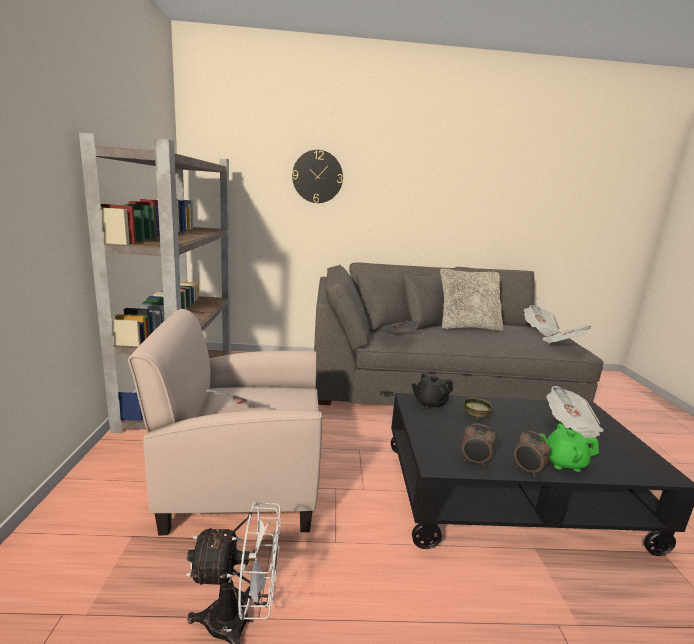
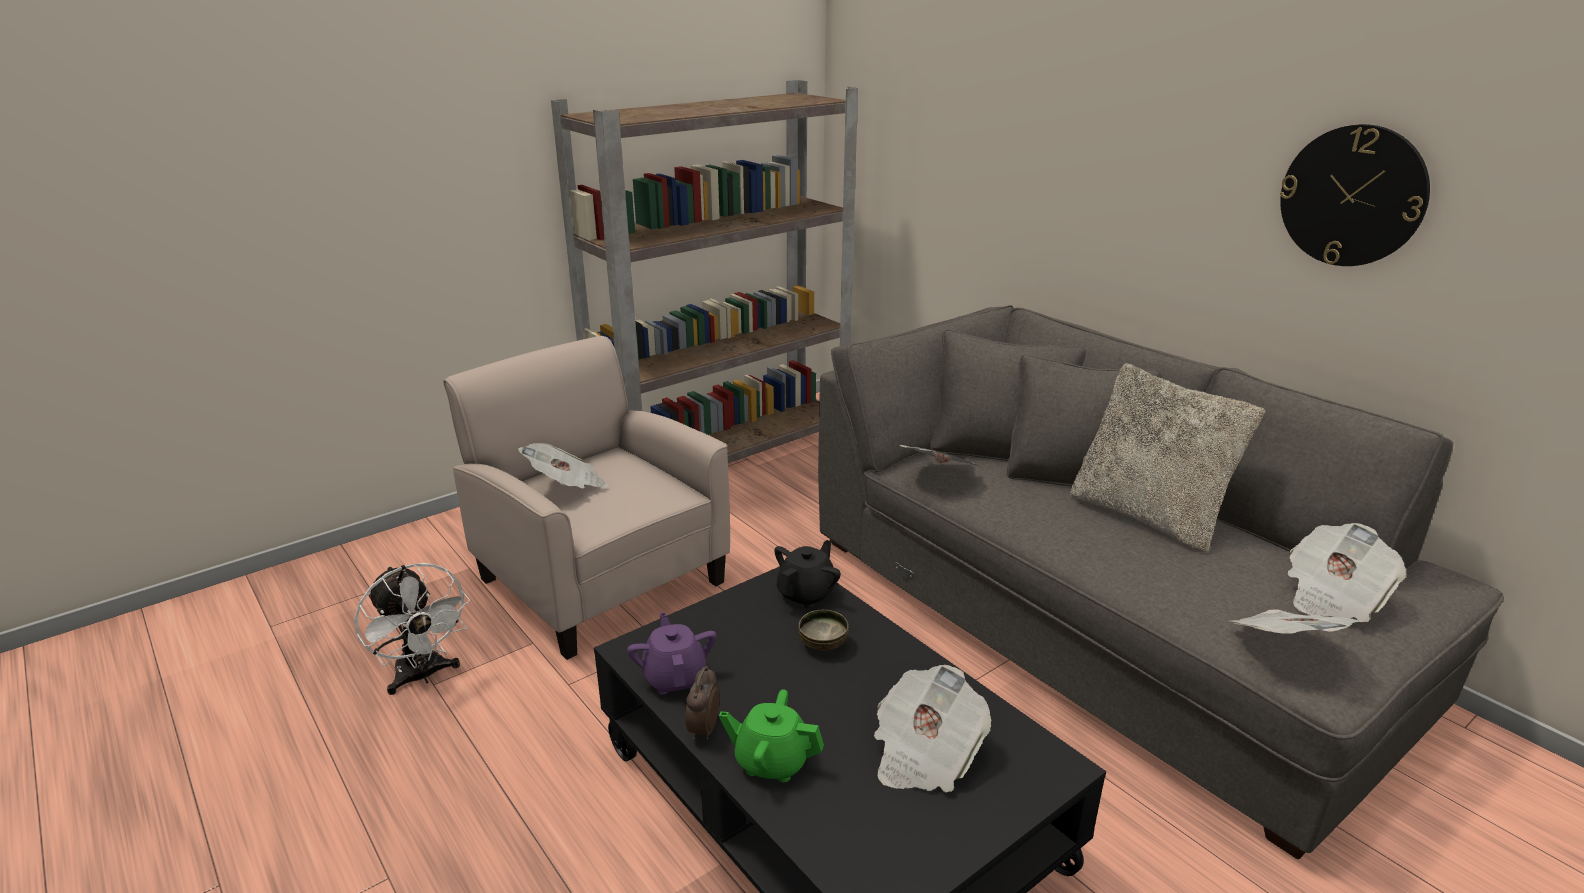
camera: 55 degrees right, 10 degrees up
(317, 176) = (1004, 119): wall clock -> wall clock (1352, 196)
(429, 403) = (806, 594): black teapot -> black teapot turned 90 degrees clockwise
(474, 462) = (675, 677): alarm clock -> purple teapot
(563, 462) = (771, 761): green teapot -> green teapot turned 45 degrees counterclockwise

